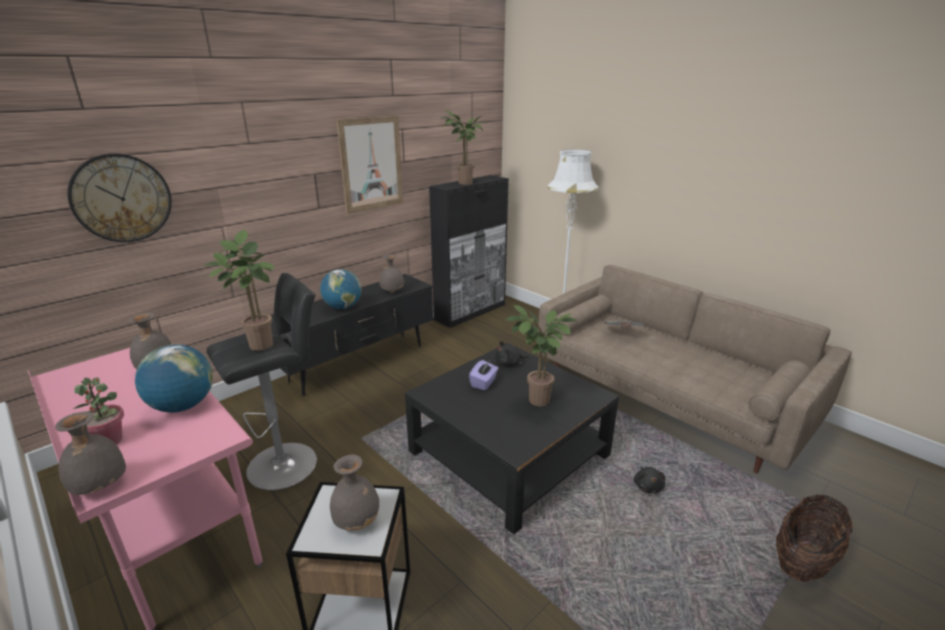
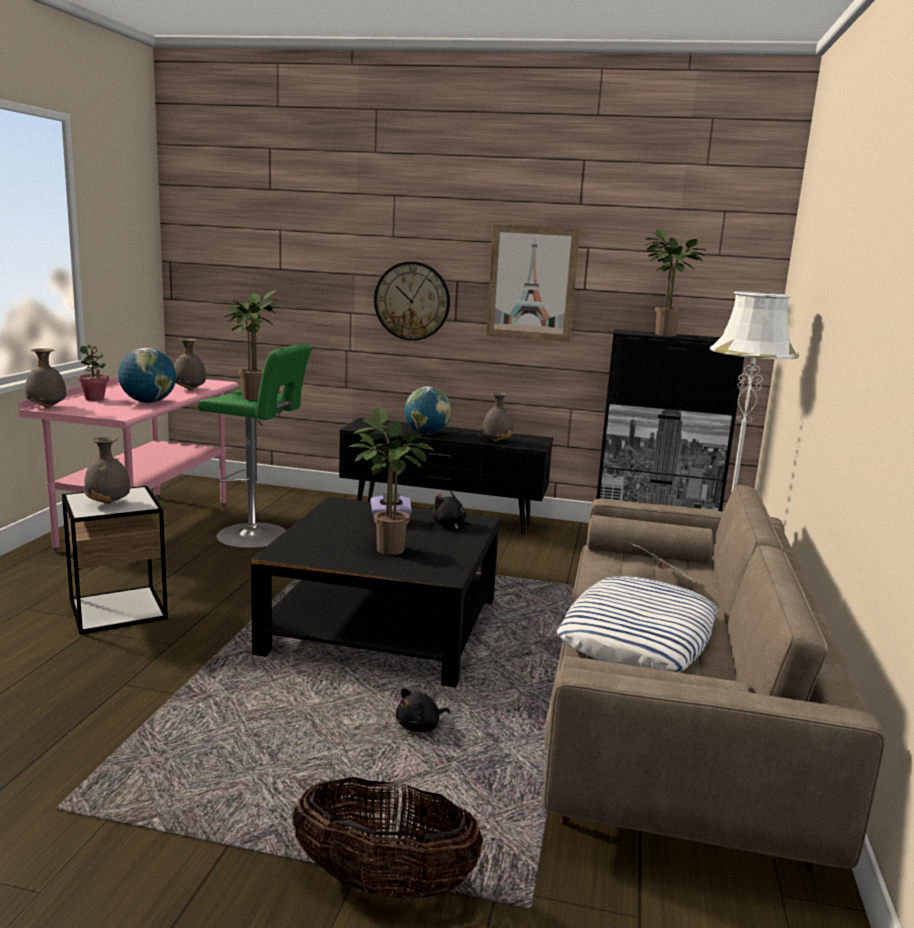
camera: 55 degrees right, 10 degrees down
(121, 198) = (276, 266): wall clock -> wall clock (412, 301)
(287, 463) = (257, 536): black stool -> green stool
(686, 367) = (638, 636): none -> pillow

